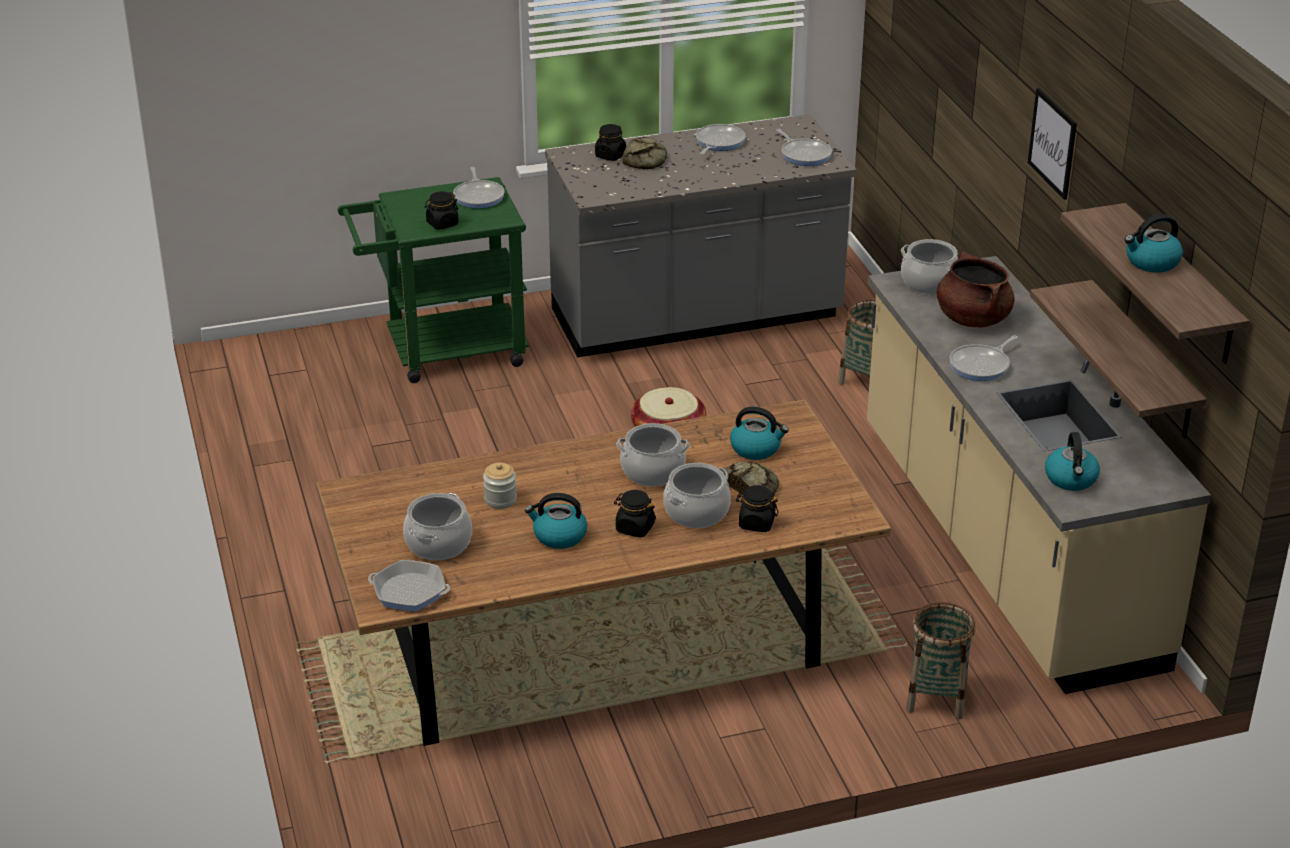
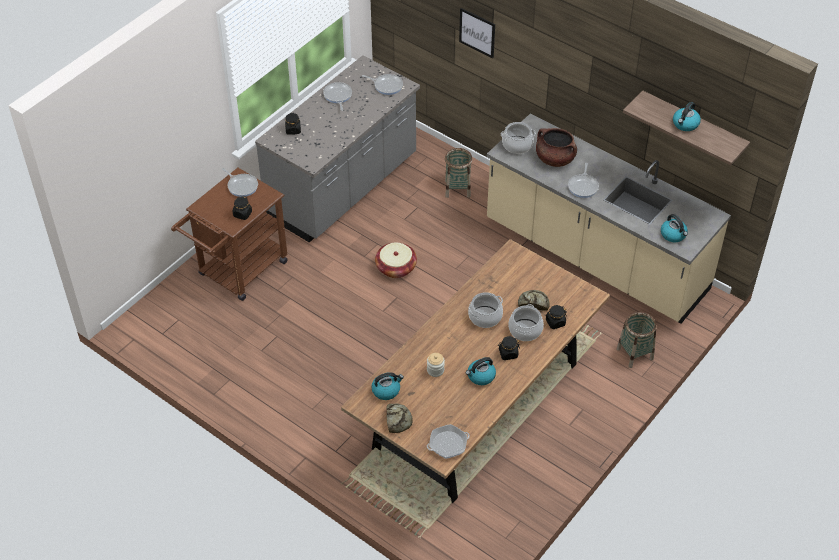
camera: 35 degrees left, 15 degrees up
(439, 544) = (433, 410): cooking pot -> none
(443, 351) = (238, 272): green cart -> brown cart
(646, 159) = (314, 125): bread -> bread (397, 419)
(756, 448) = (516, 279): kettle -> kettle (386, 390)
(1052, 143) = (573, 61): picture -> picture (477, 32)
(1143, 361) = (666, 159): shelf -> none

